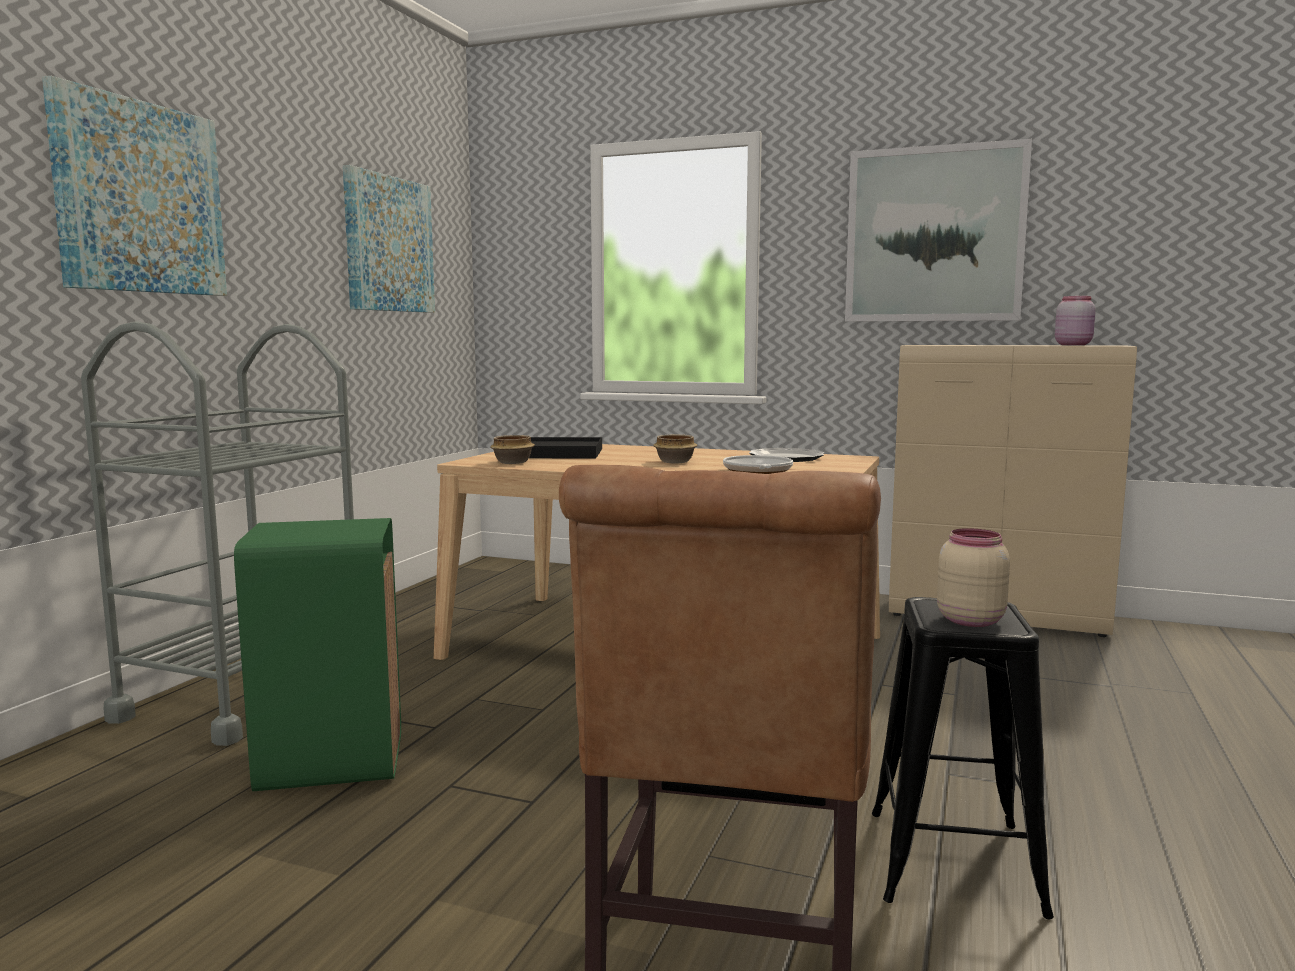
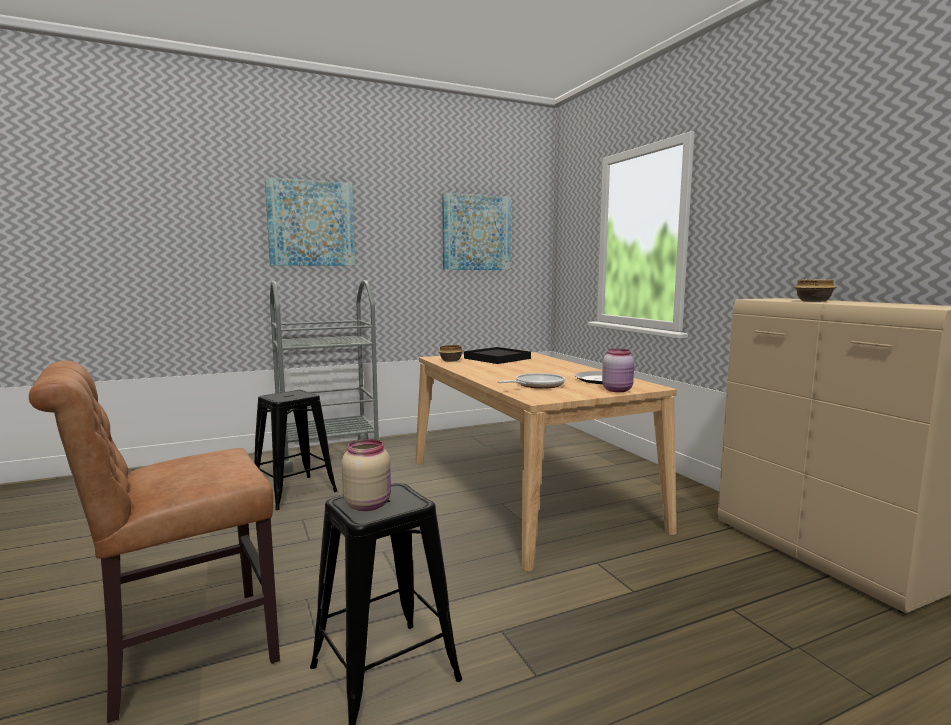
camera: 45 degrees right, 0 degrees up
(331, 761) = (294, 492): green trash can -> black stool
(676, 461) = (526, 372): bowl -> bowl (814, 301)
(934, 235) = (810, 200): picture -> none
(1073, 345) = (909, 305): pink jar -> pink jar (618, 390)

